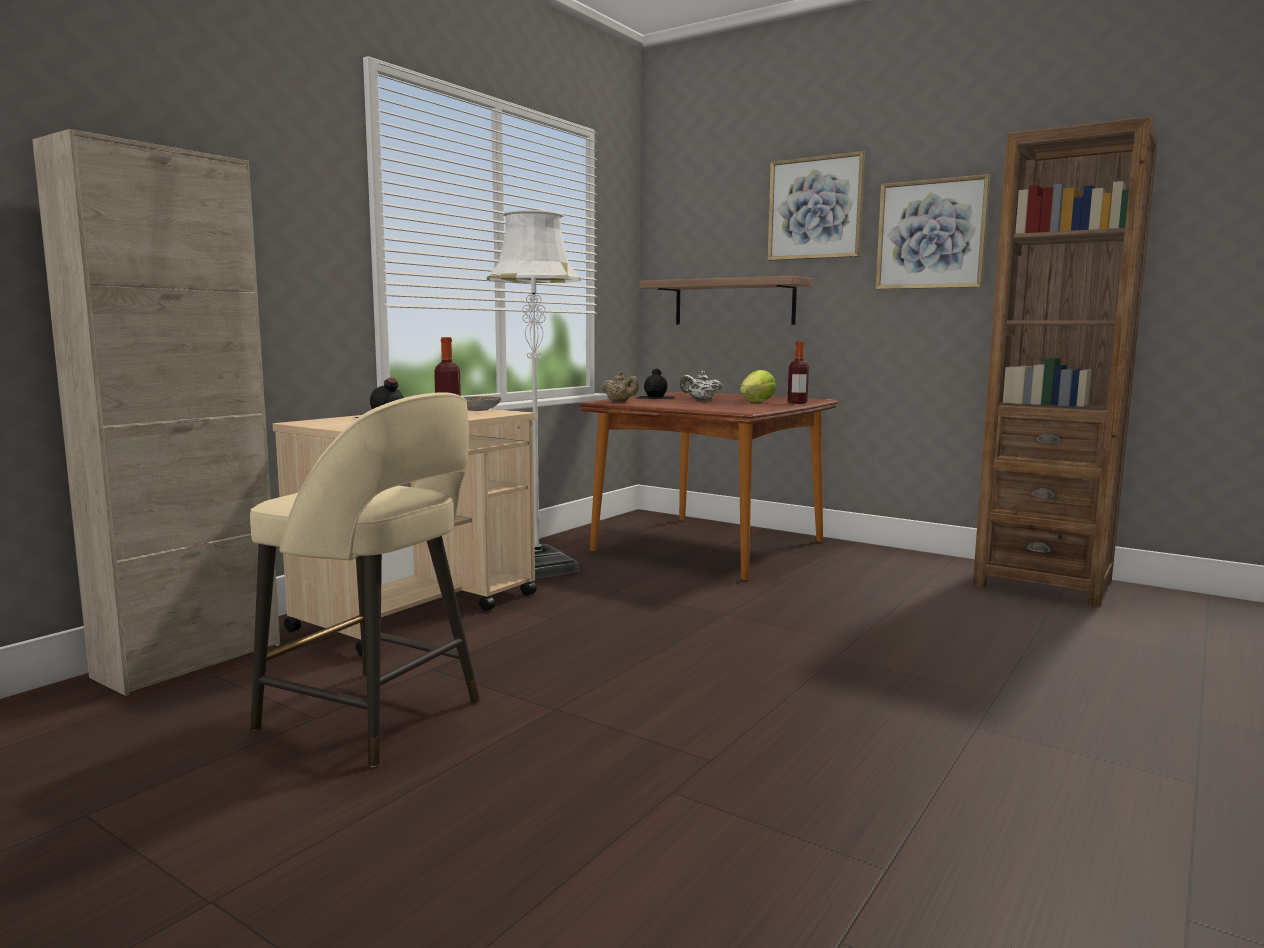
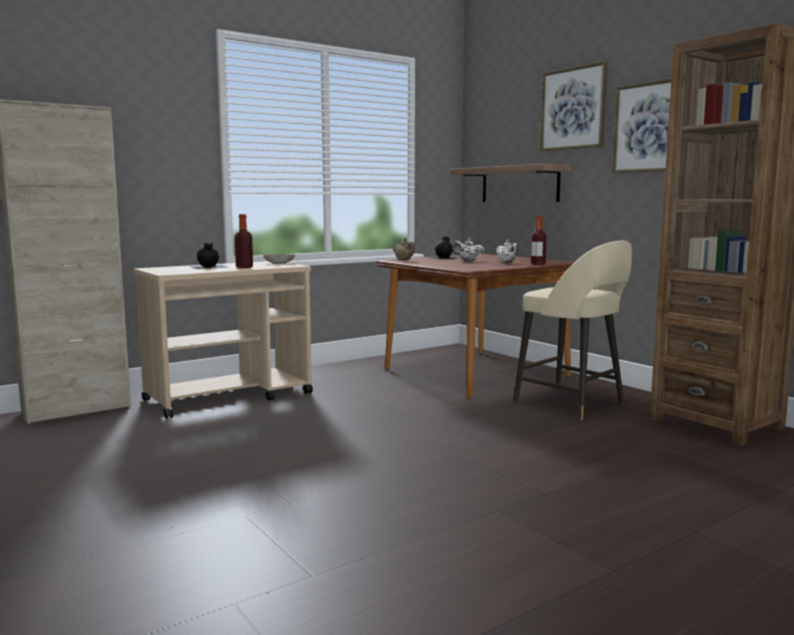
camera: 20 degrees right, 0 degrees up
(375, 716) = (134, 451): beige stool -> beige stool (571, 403)
(537, 568) = (334, 377): white floor lamp -> none
(756, 402) = (507, 263): lettuce -> white teapot

